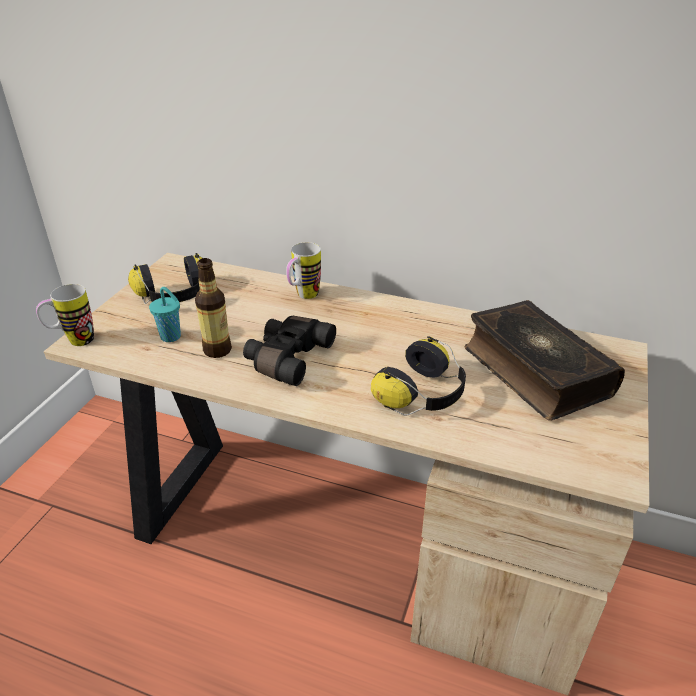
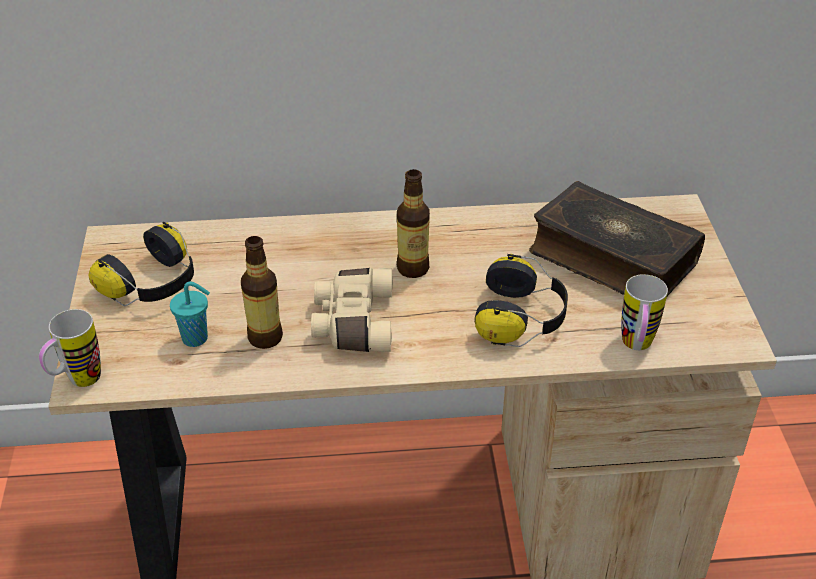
camera: 25 degrees left, 5 degrees up
(287, 358) = (352, 322): black binoculars -> beige binoculars
(303, 296) = (312, 240): mug -> mug (636, 347)
(362, 334) = (413, 268): none -> bottle

